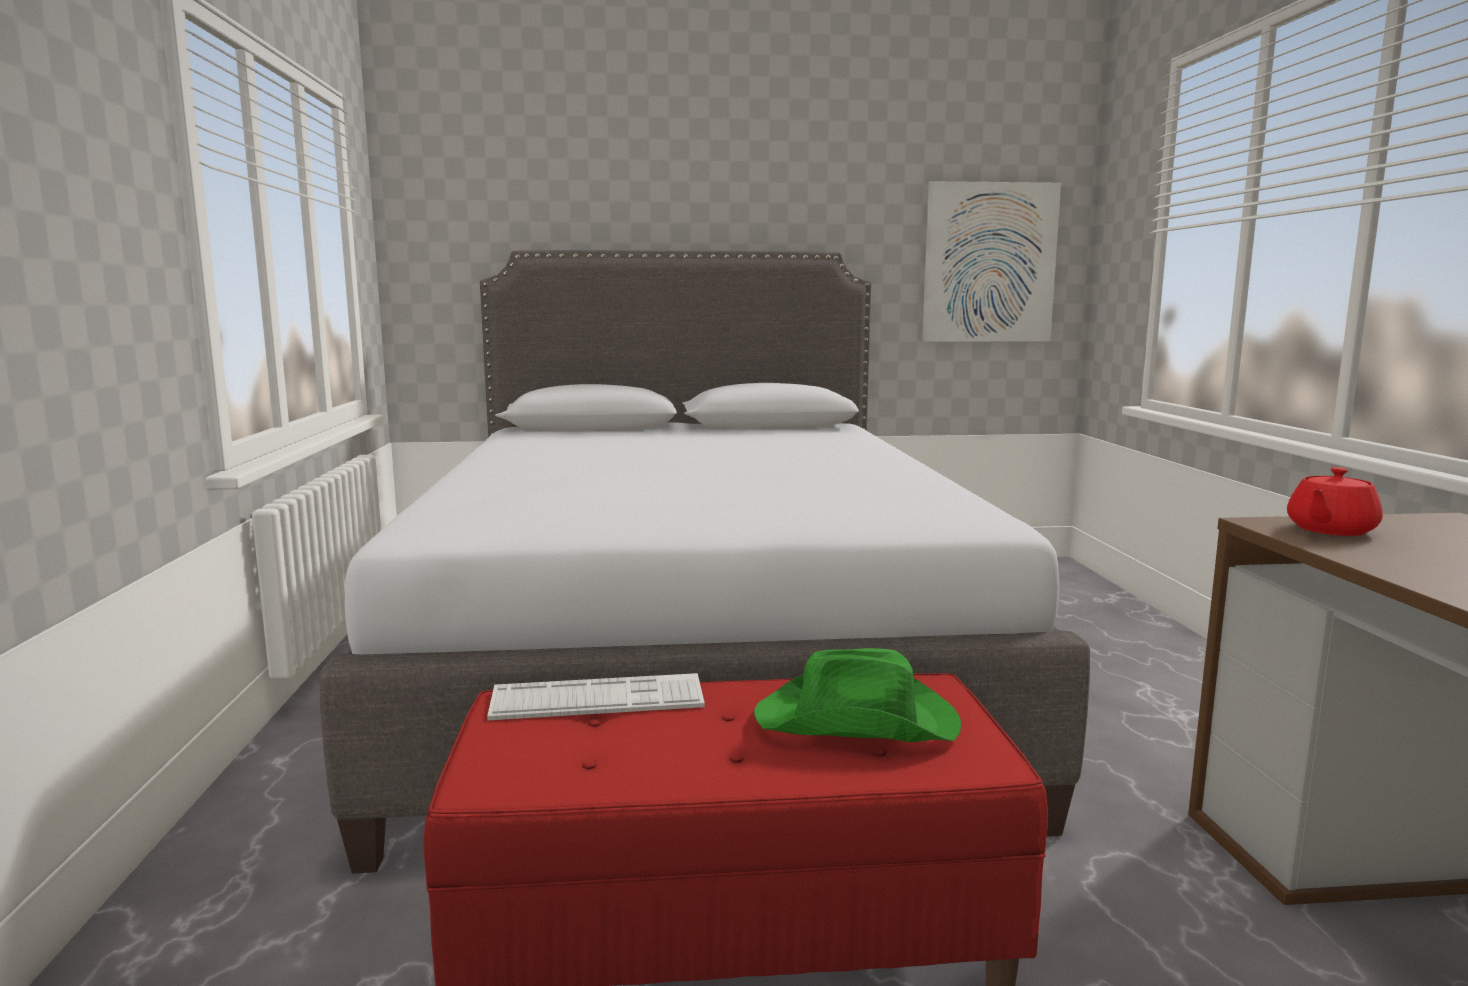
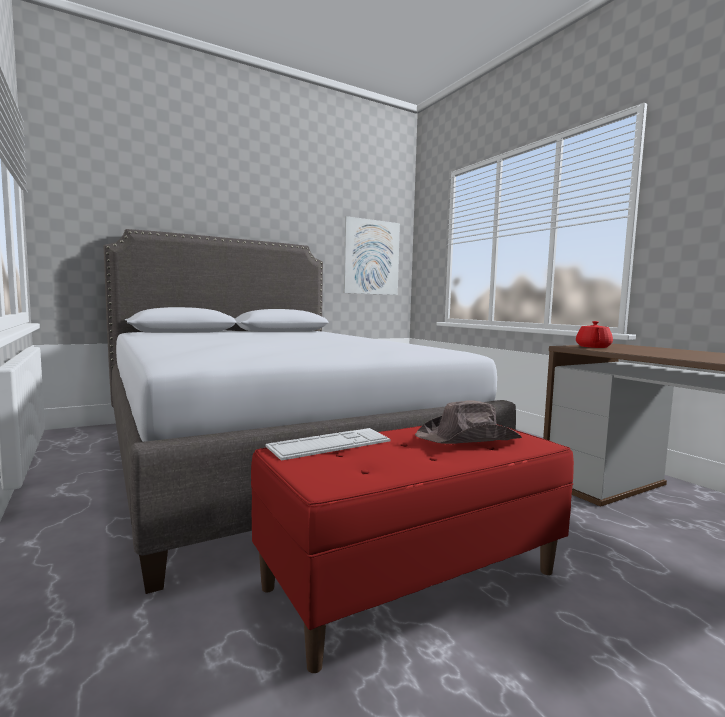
camera: 25 degrees left, 5 degrees down
(858, 722) = (469, 438): green hat -> brown hat

